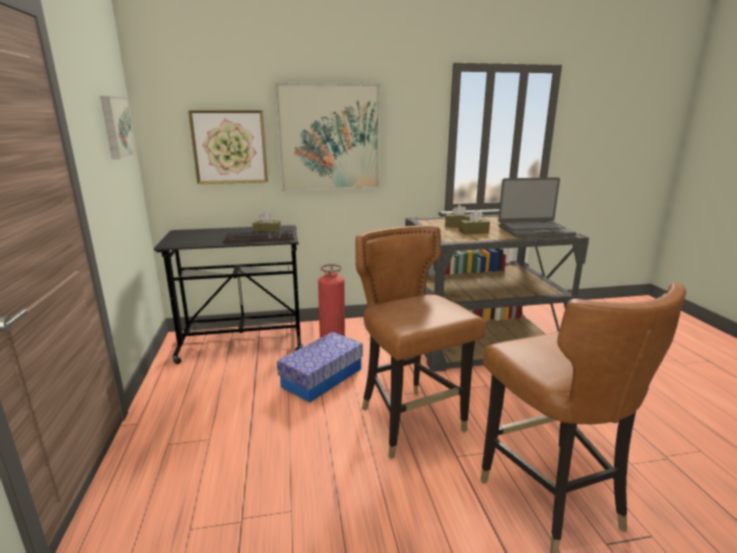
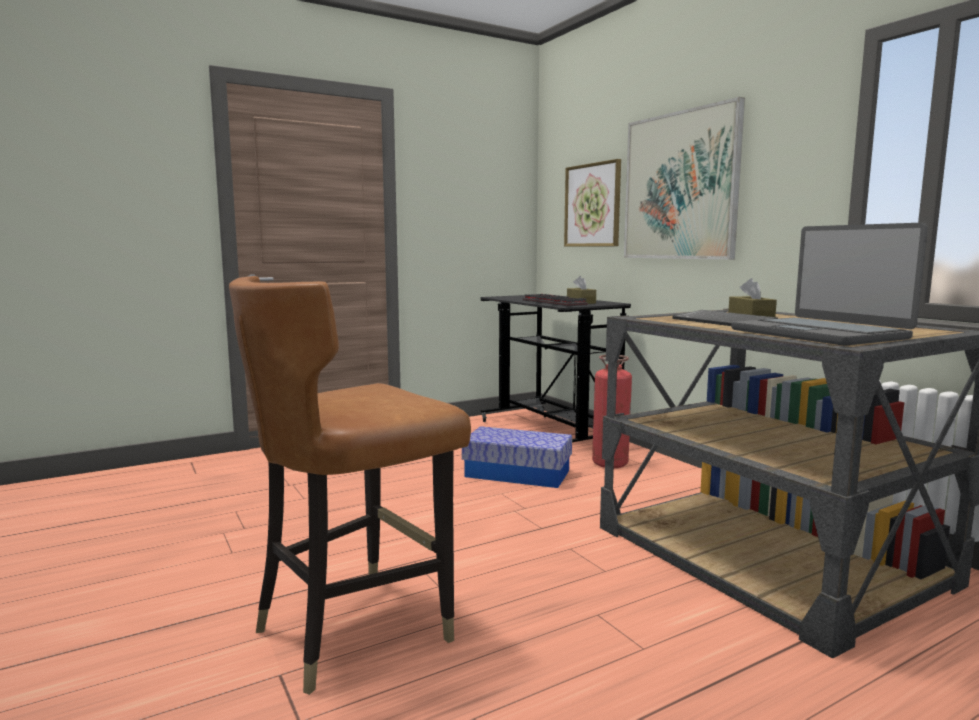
camera: 70 degrees right, 10 degrees down
(116, 127) = (490, 186): picture -> none
(410, 422) = (464, 528): brown chair -> none
(473, 232) = (725, 322): brown tissue box -> keyboard

